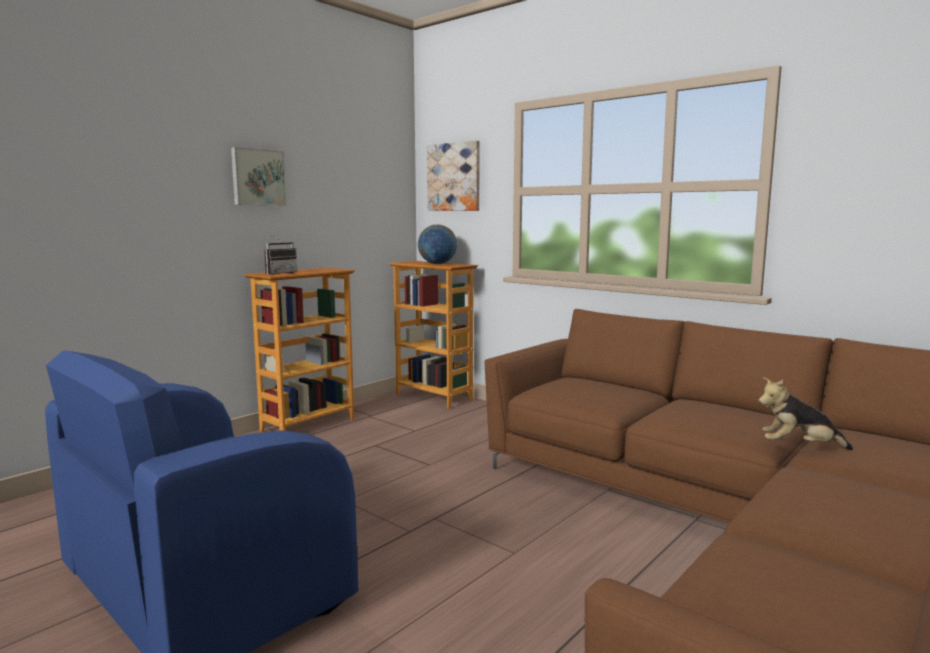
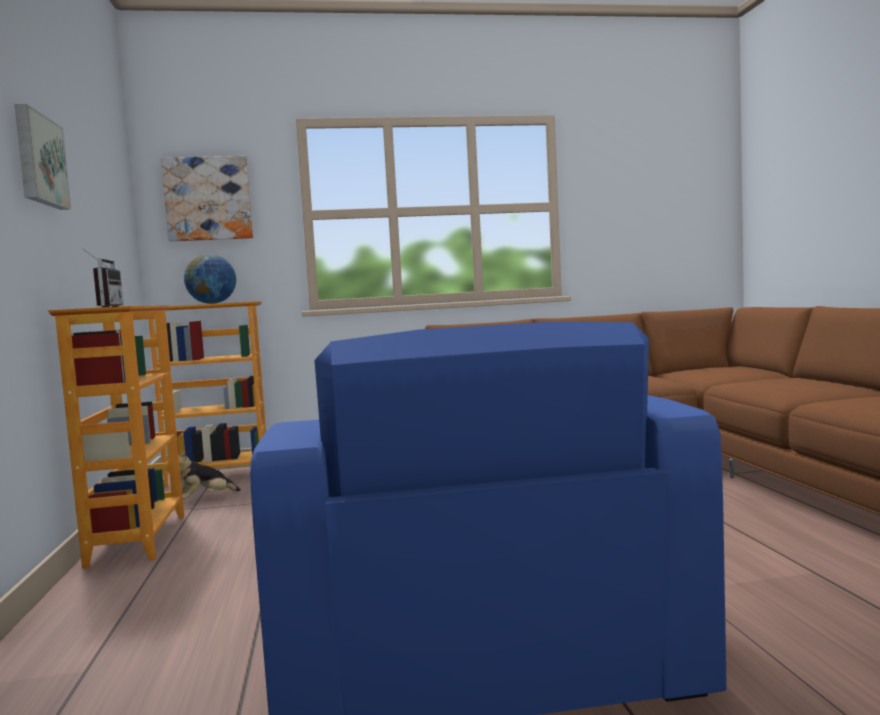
camera: 50 degrees left, 5 degrees down
(799, 447) = (694, 377): plush toy -> plush toy (205, 499)

